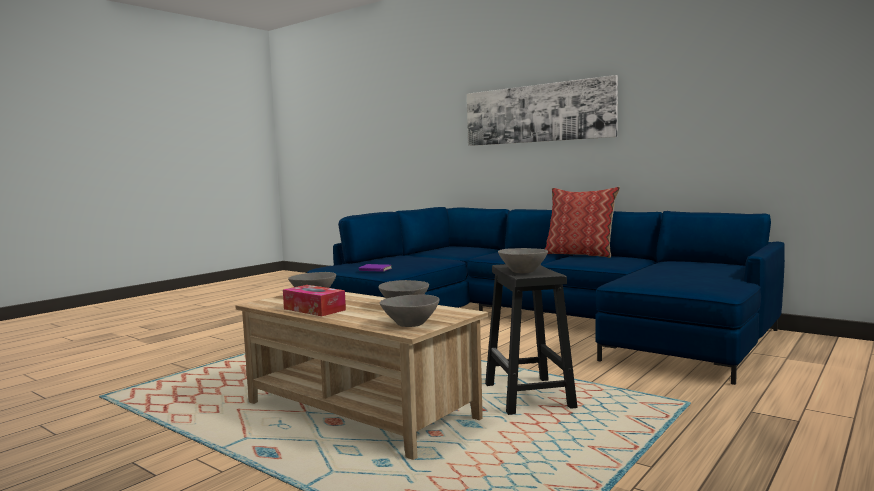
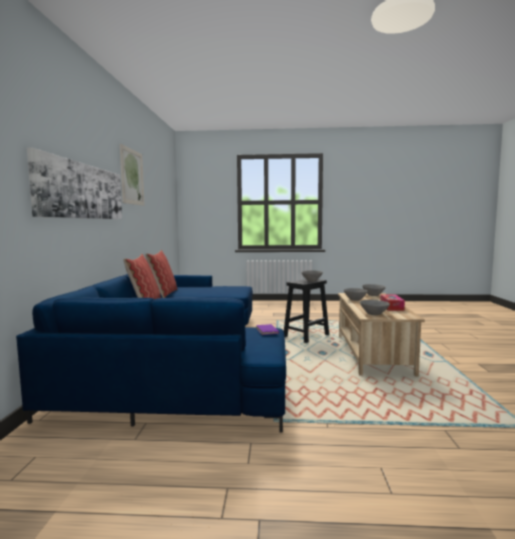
camera: 125 degrees left, 0 degrees up
(661, 260) = (163, 294): none -> pillow
(676, 64) = (132, 177): none -> picture

